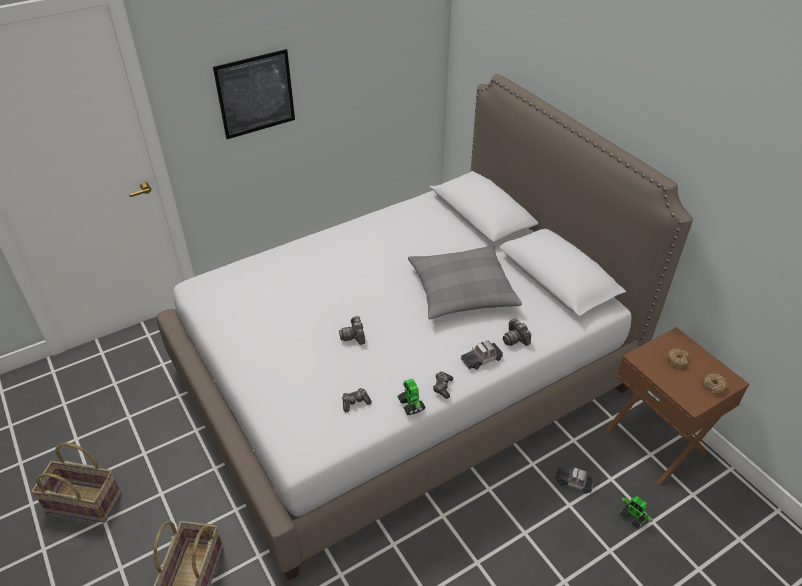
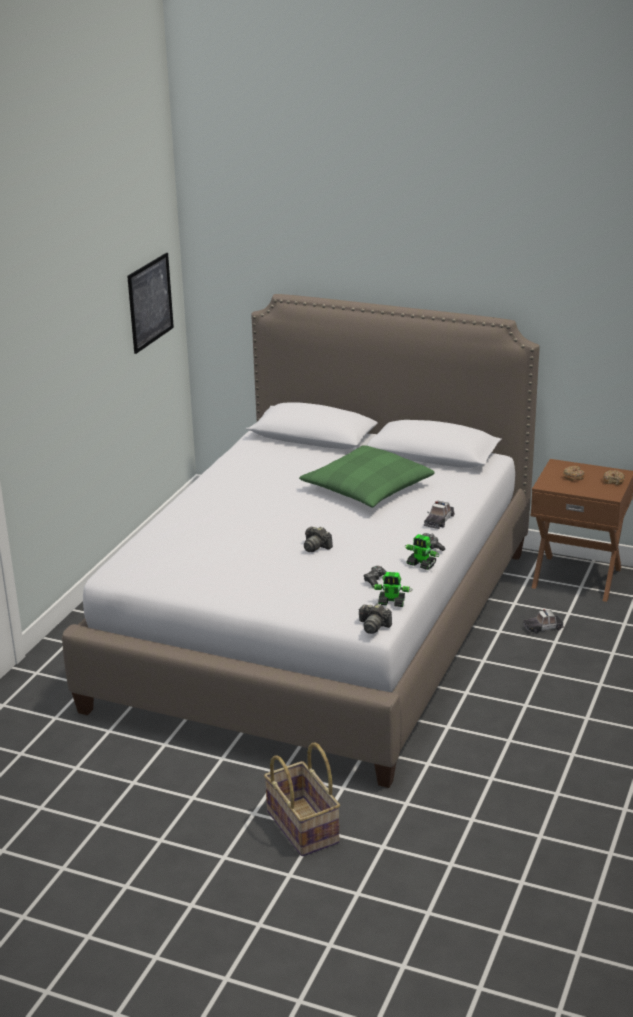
camera: 35 degrees left, 15 degrees down
(85, 501) = (120, 839): basket -> none
(255, 94) = (58, 370): picture -> picture (150, 302)
(462, 291) = (367, 489): grey pillow -> green pillow
(515, 339) = (449, 500): camera -> camera (373, 626)
(633, 517) = (608, 627): toy robot -> toy robot (392, 602)

